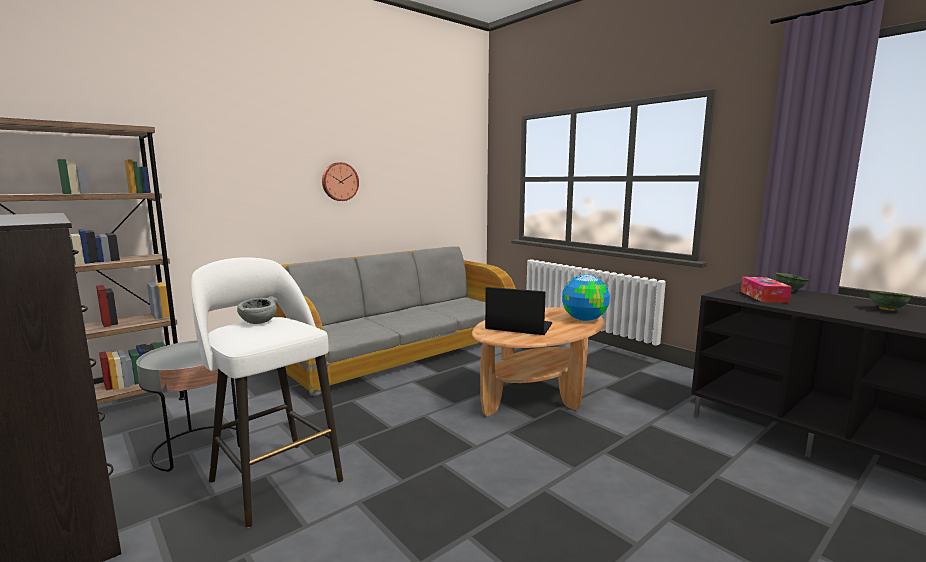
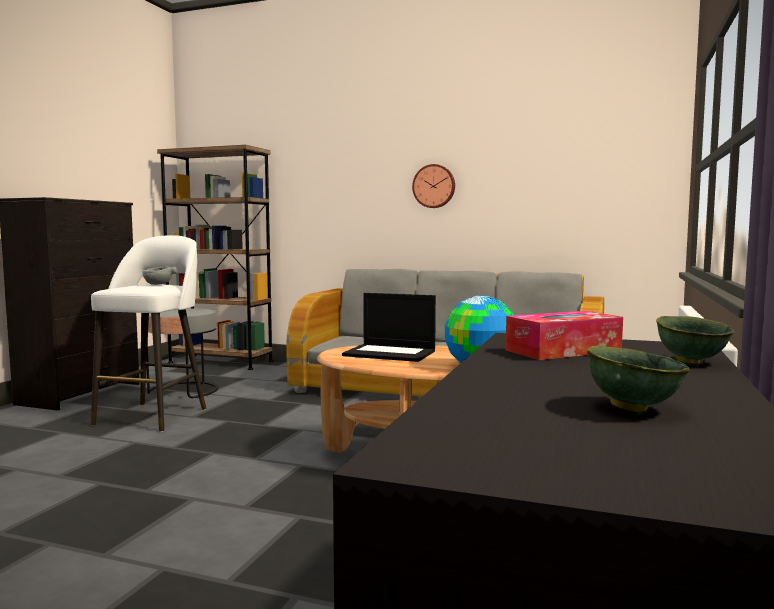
camera: 60 degrees right, 5 degrees down
(518, 326) = (391, 353): laptop -> laptop turned 120 degrees clockwise

